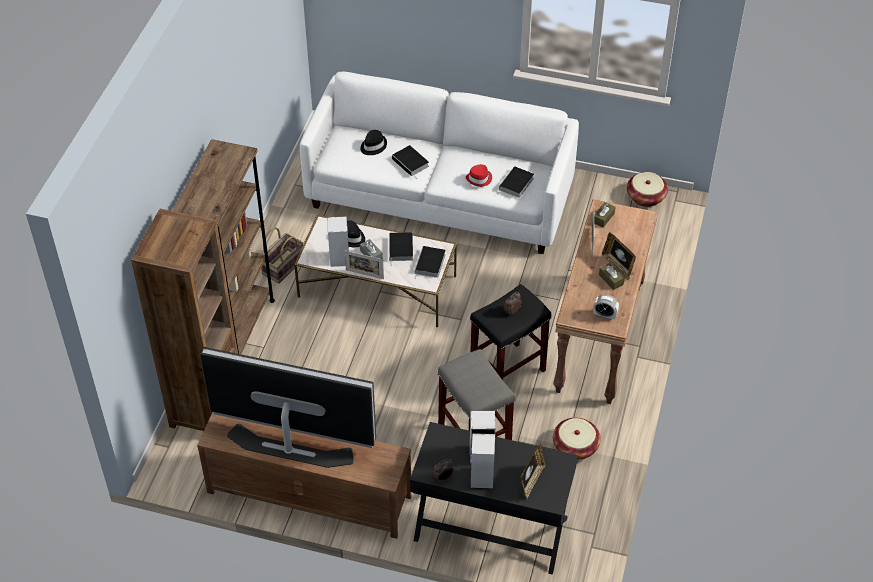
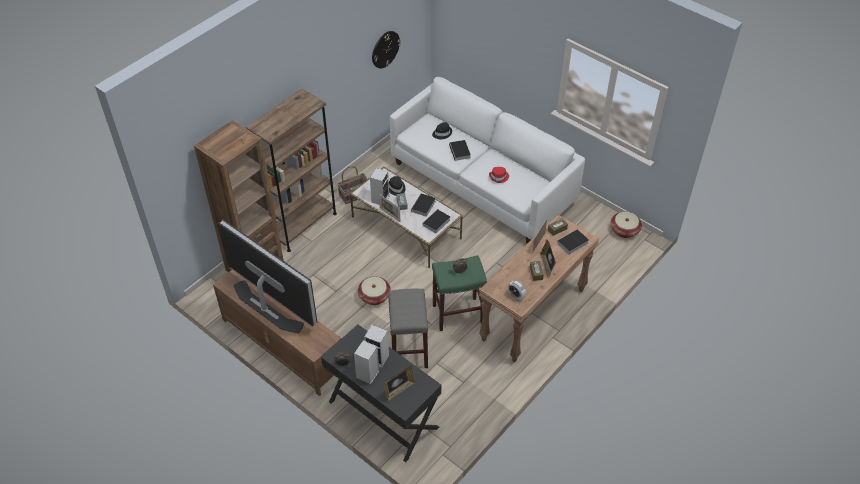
camera: 25 degrees right, 0 degrees up
(271, 54) = (385, 49): none -> wall clock
(507, 371) = (457, 314): black stool -> green stool
(516, 184) = (521, 189): book -> book (572, 243)
(575, 446) = (473, 382): basket -> basket (374, 296)

